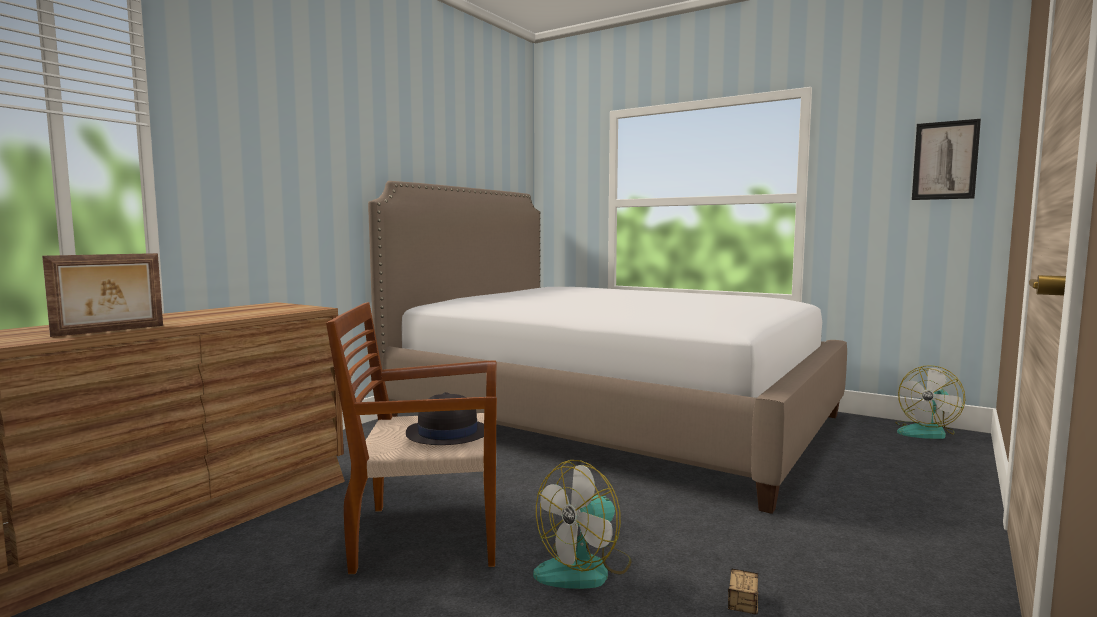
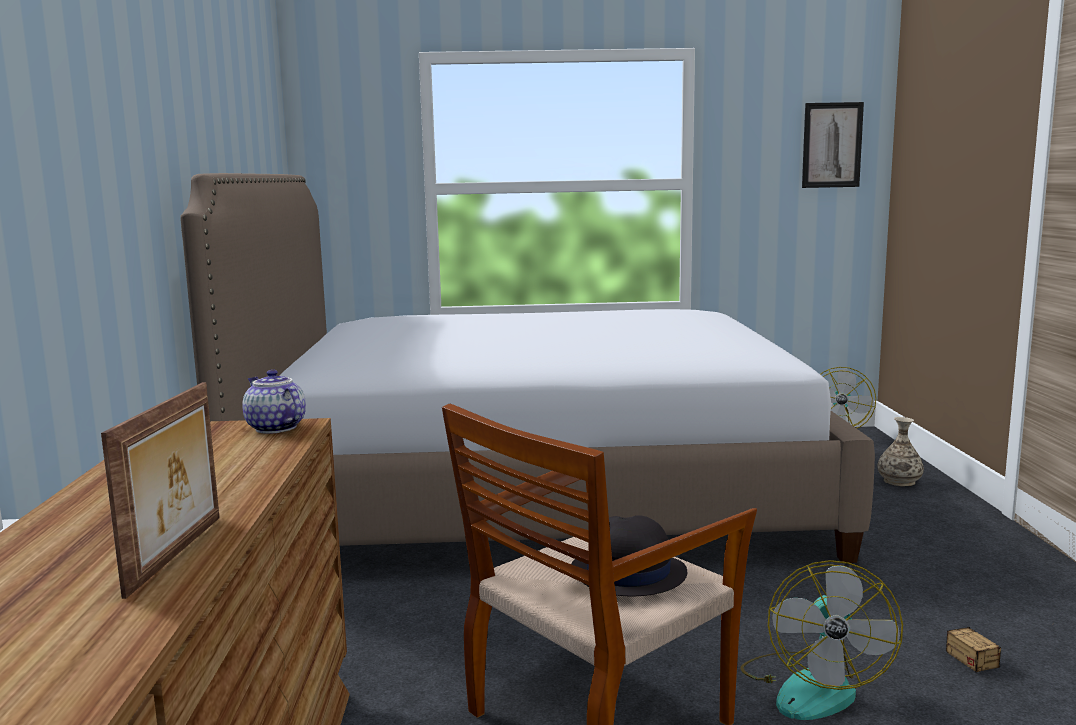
camera: 35 degrees left, 5 degrees up
(302, 308) = (274, 428): none -> teapot
(933, 474) = (899, 481): none -> vase

